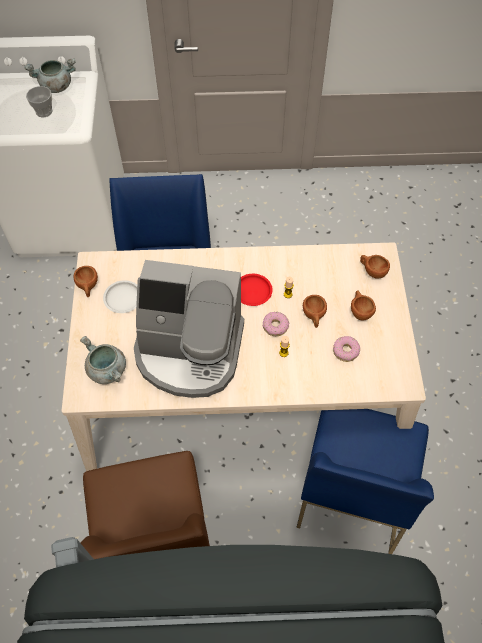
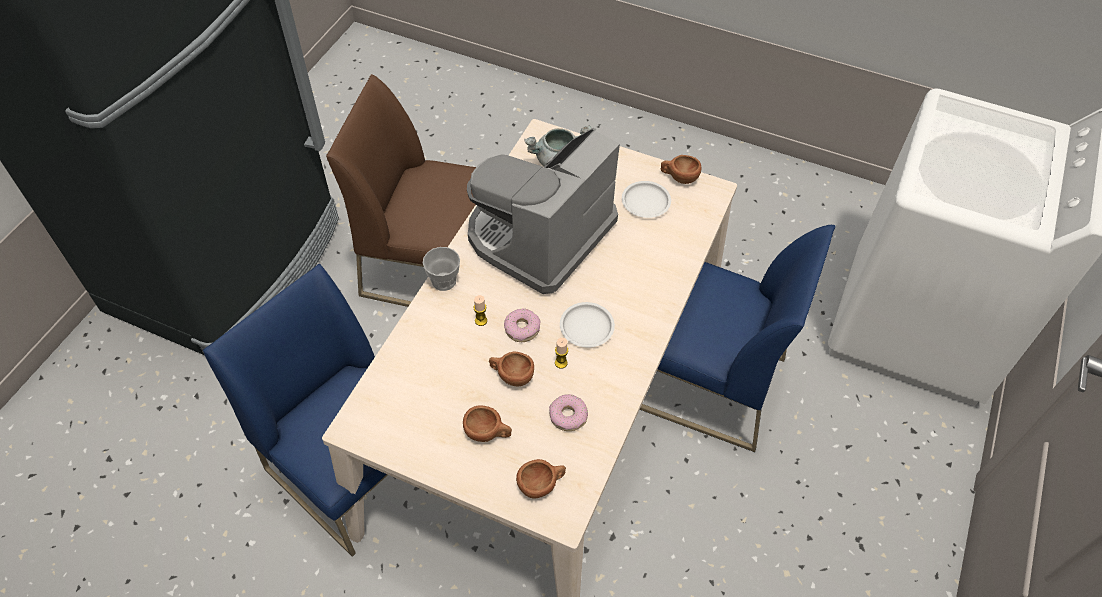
camera: 115 degrees right, 5 degrees down
(44, 111) = (968, 168): cup -> cup (444, 281)
(56, 86) = (1021, 193): grey cooking pot -> none
(253, 292) = (586, 327): red plate -> white plate
(345, 351) = (442, 386): donut -> donut (568, 416)

